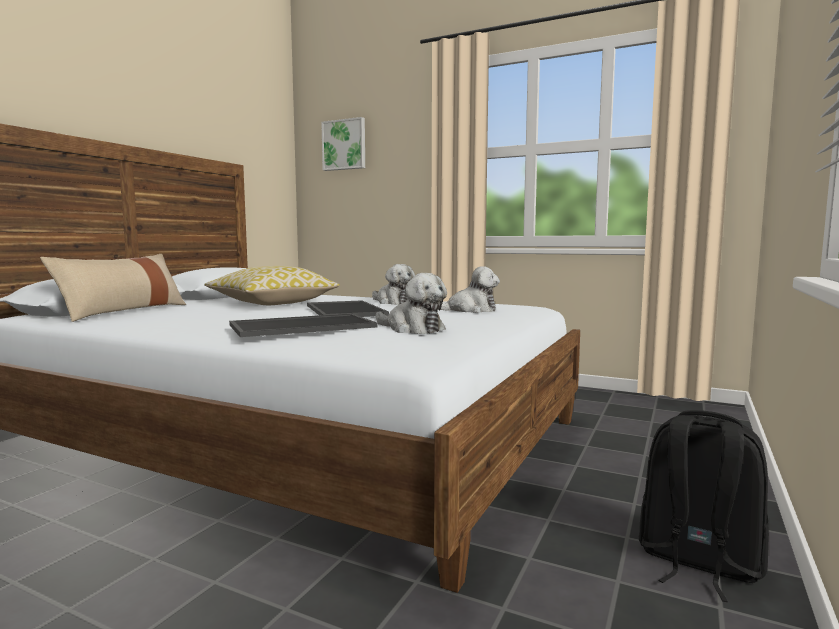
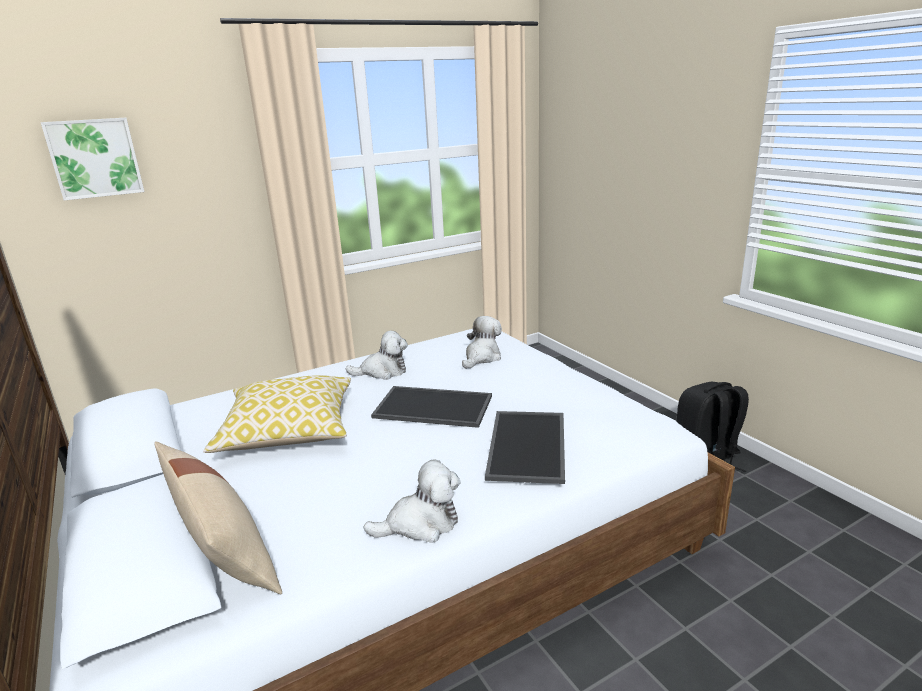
camera: 55 degrees left, 15 degrees up
(412, 329) = (565, 404): plush toy -> plush toy (420, 524)

